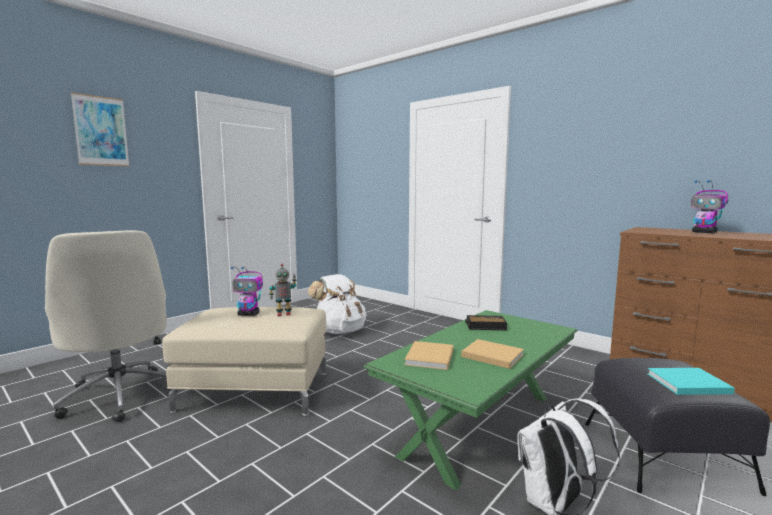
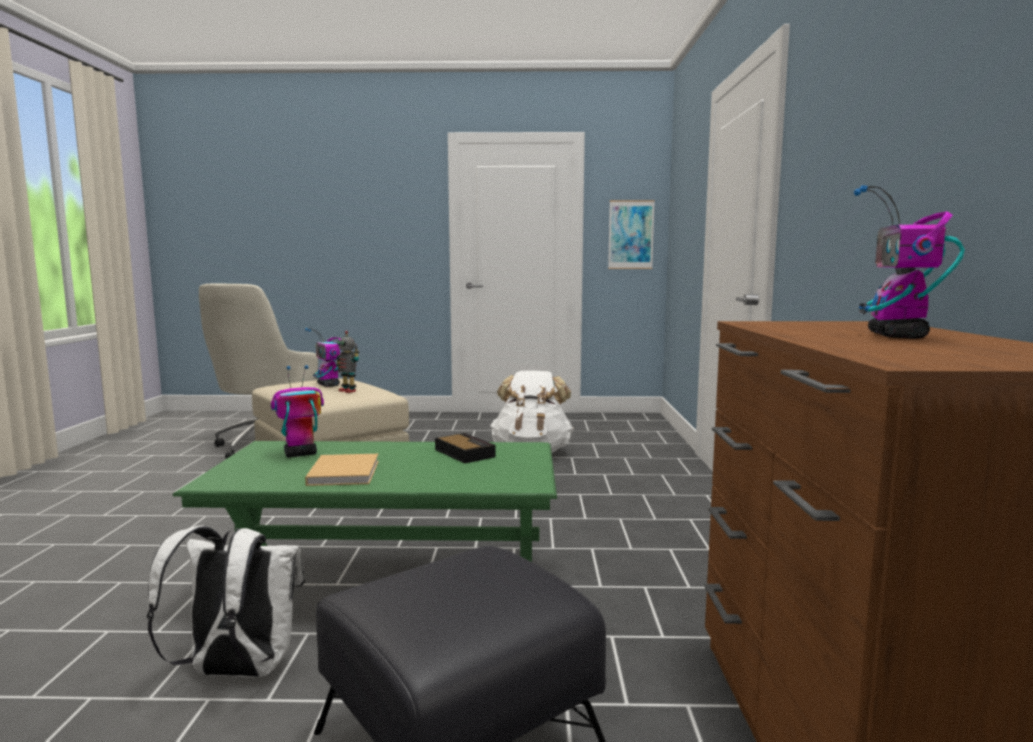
camera: 50 degrees right, 0 degrees up
(101, 131) = (348, 191): picture -> picture (631, 235)
(429, 358) = (299, 454): beige book -> toy robot
(686, 383) = (424, 599): turquoise book -> none

